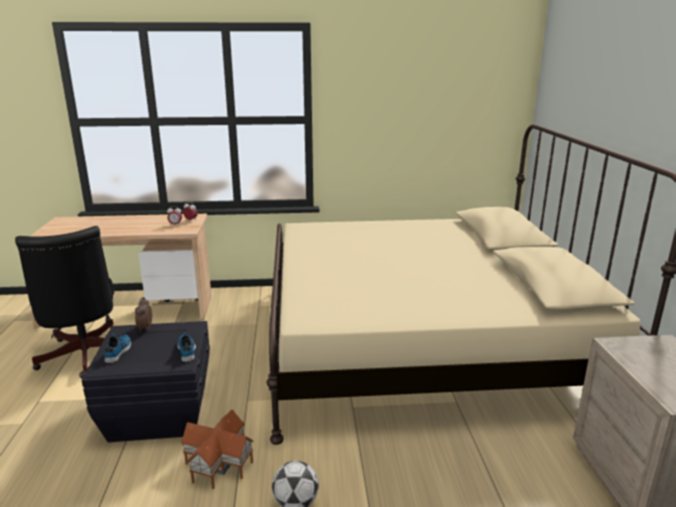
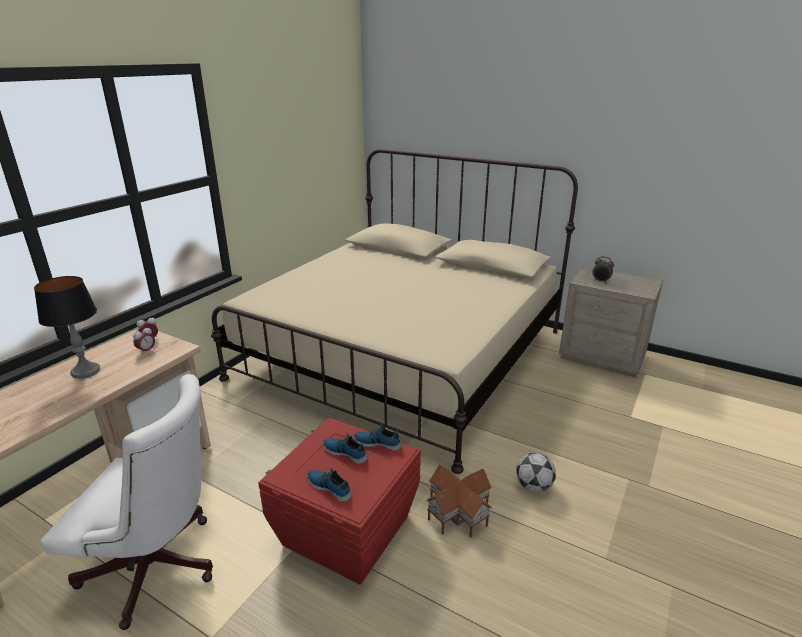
camera: 55 degrees left, 5 degrees up
(84, 357) = (159, 569): black office chair -> white office chair
(138, 222) = (85, 371): none -> table lamp
(145, 328) = (299, 458): alarm clock -> alarm clock (600, 281)
(158, 411) = (345, 531): black storage box -> red storage box
(164, 342) = (345, 452): none -> shoe

